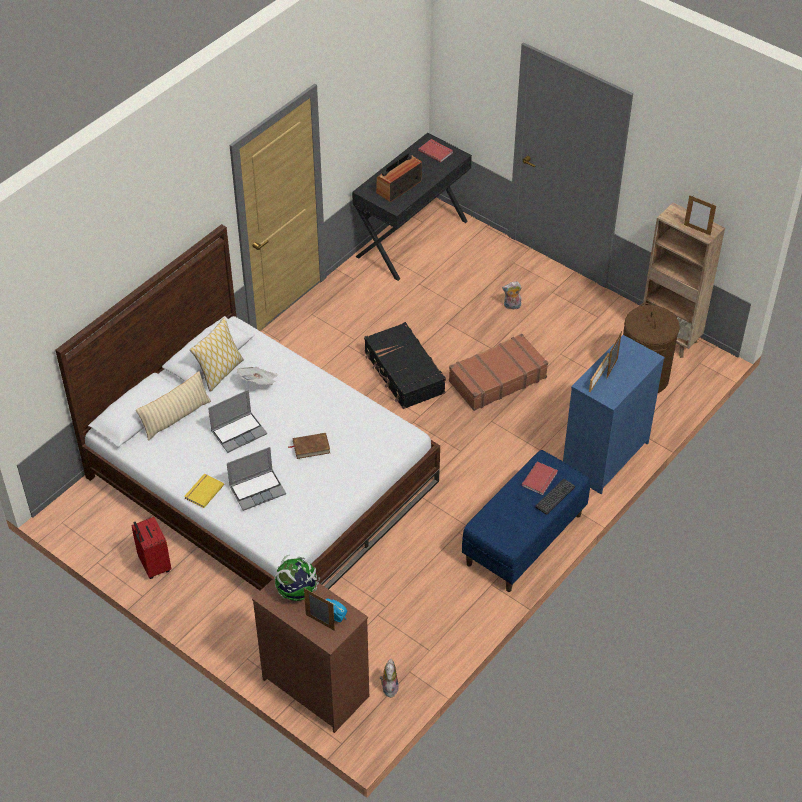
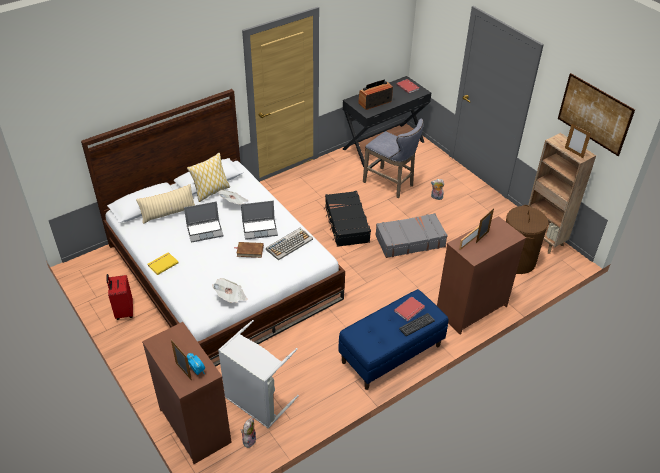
camera: 15 degrees right, 5 degrees down
(258, 489) = (199, 271): laptop -> laptop (260, 229)
(297, 592) = (177, 344): globe -> none
(313, 515) = (231, 297): none -> newspaper
(358, 426) = (289, 244): none -> keyboard
(380, 640) = (257, 402): none -> grey laundry basket
(443, 299) = (391, 184): none -> grey stool
(496, 379) = (409, 241): brown suitcase -> grey suitcase
(604, 456) = (471, 308): blue dresser -> brown dresser
(715, 177) = (594, 114): none -> picture

